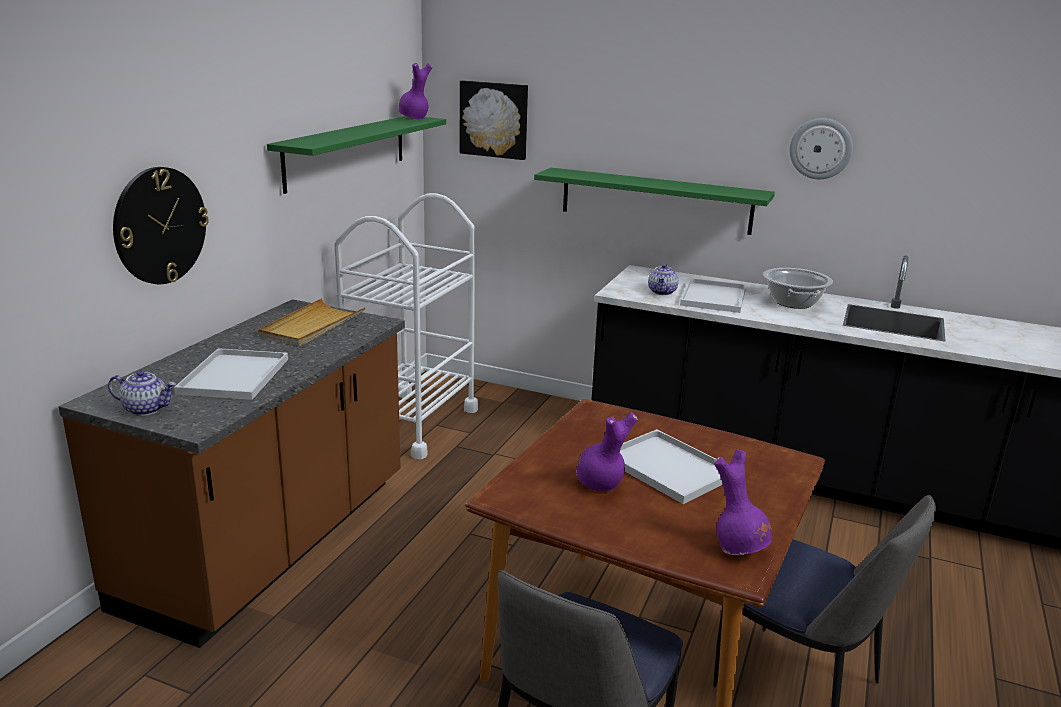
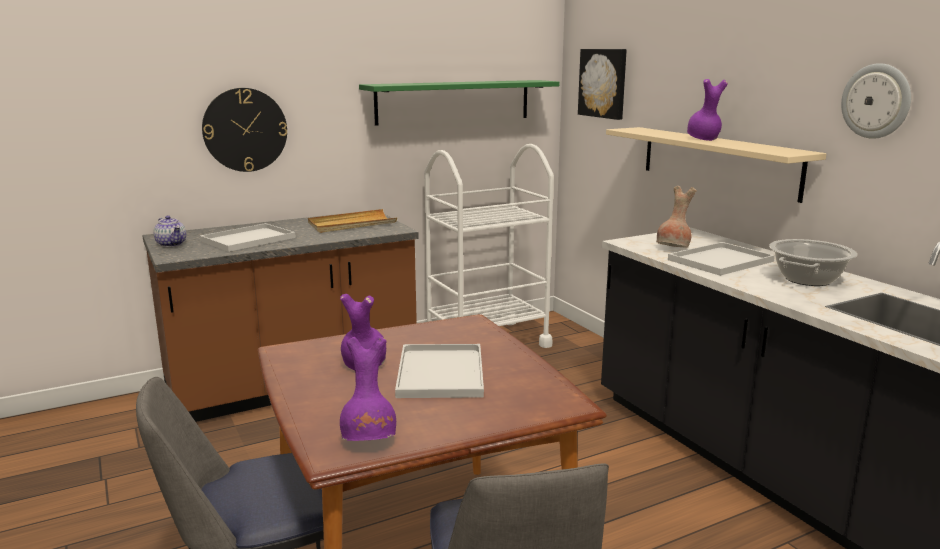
camera: 40 degrees right, 5 degrees down
(414, 118) = (532, 80): purple vase -> purple vase (703, 139)
(655, 200) = (717, 161): green shelf -> beige shelf
(662, 292) = (674, 249): teapot -> brown vase

